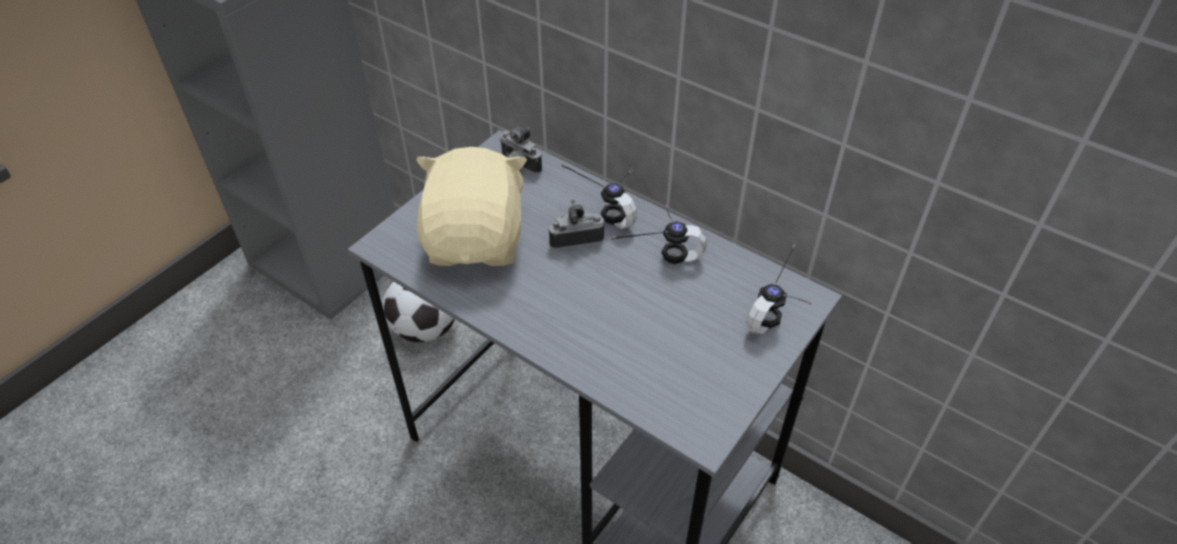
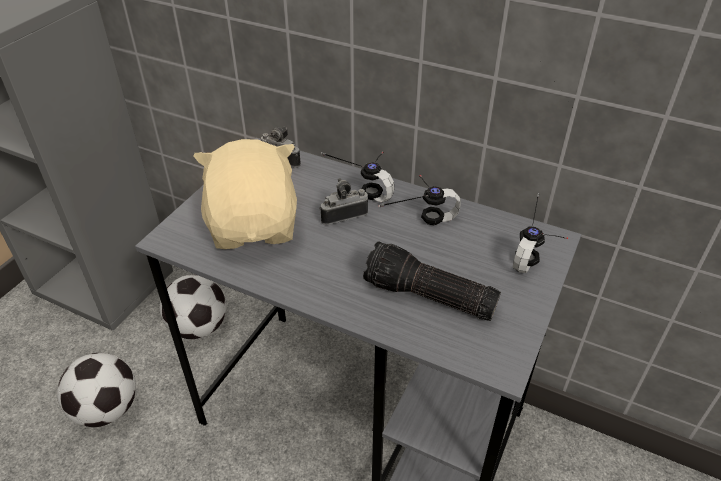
camera: 10 degrees left, 5 degrees down
(315, 408) = (107, 409): none -> football
(645, 349) = (427, 298): none -> flashlight

